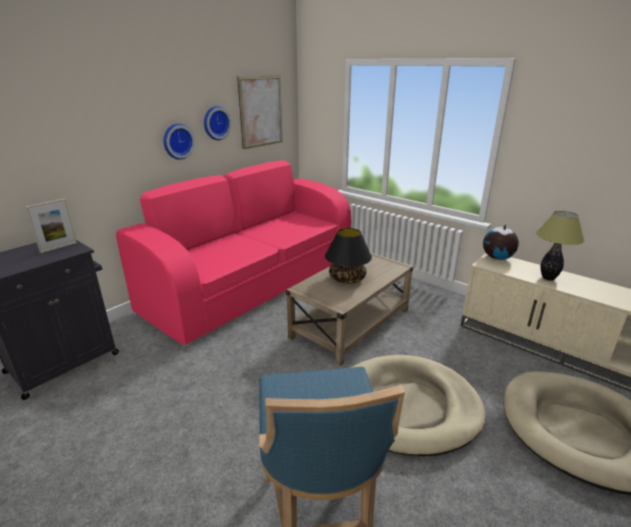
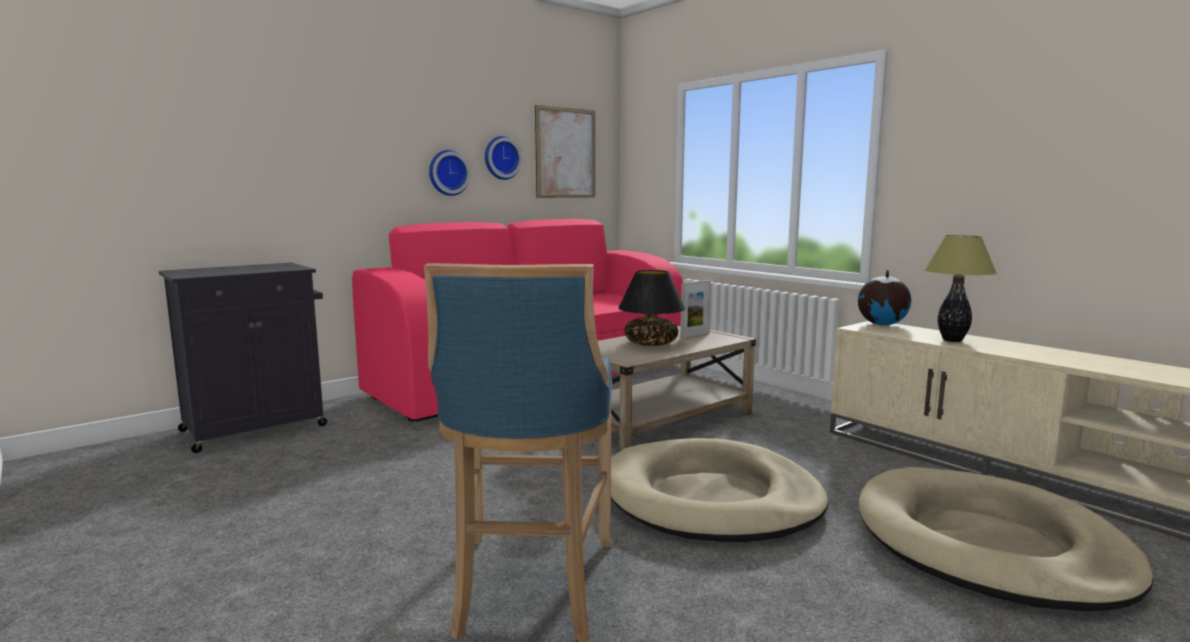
camera: 10 degrees right, 15 degrees down
(59, 247) = (276, 267): picture frame -> picture frame (695, 336)

